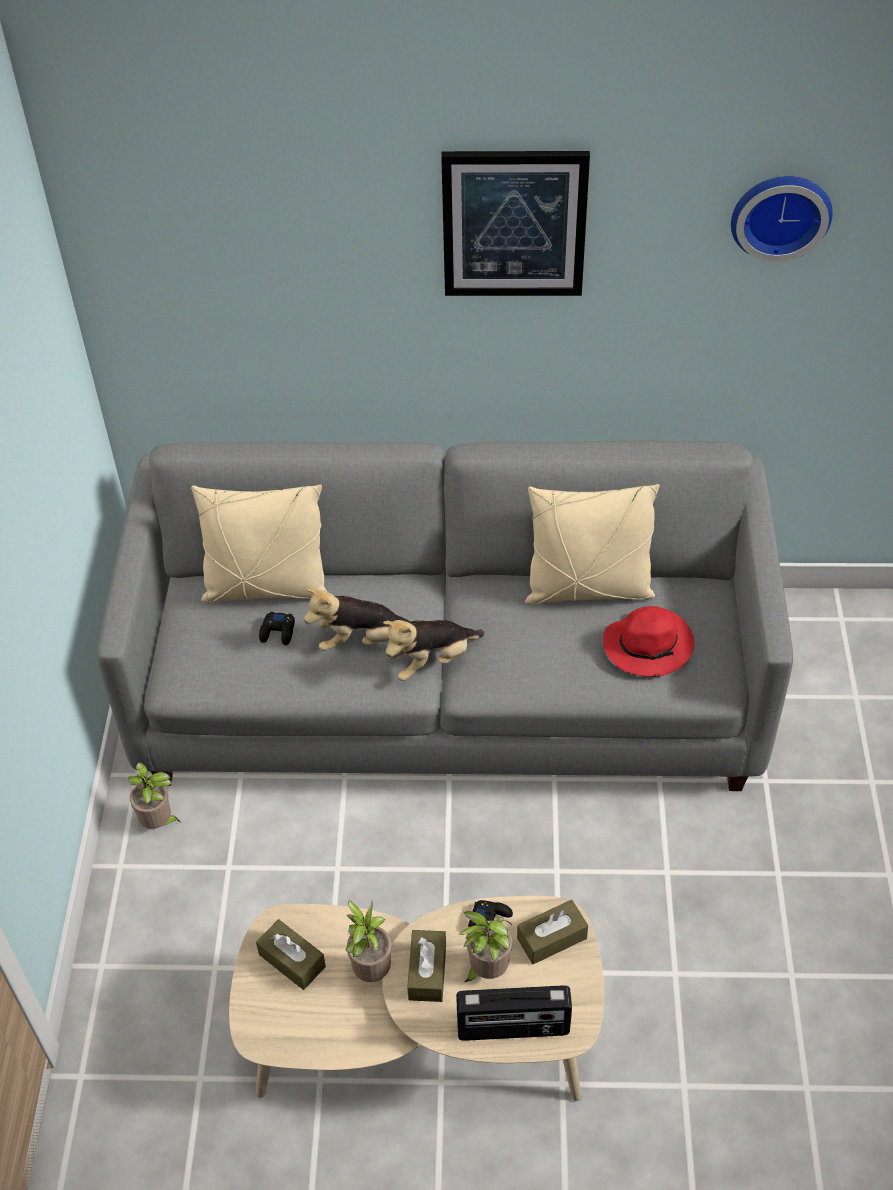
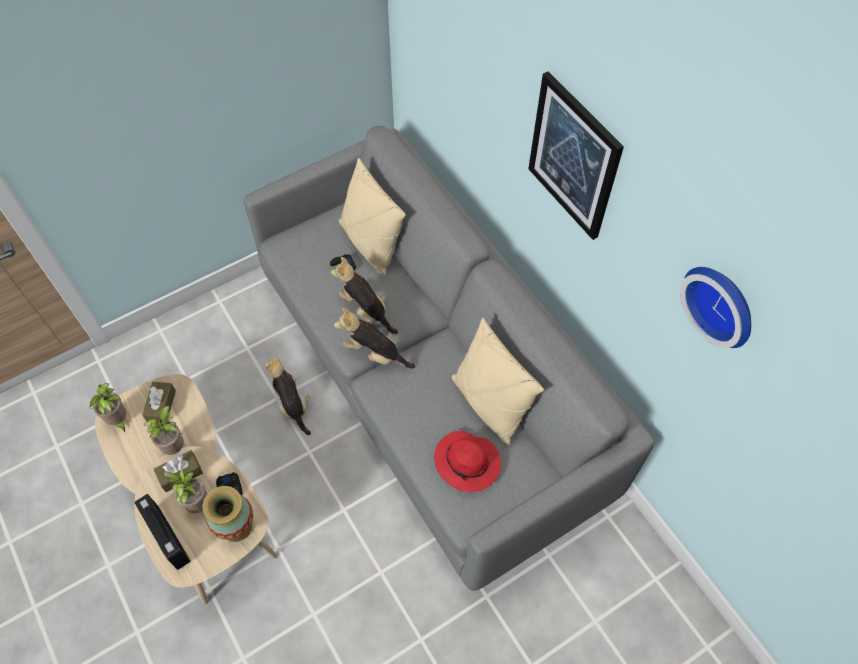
camera: 55 degrees right, 10 degrees up
(159, 823) = (254, 301): potted plant -> potted plant (118, 420)
(361, 855) = (292, 404): none -> plush toy
(551, 938) = (236, 526): brown tissue box -> vase

